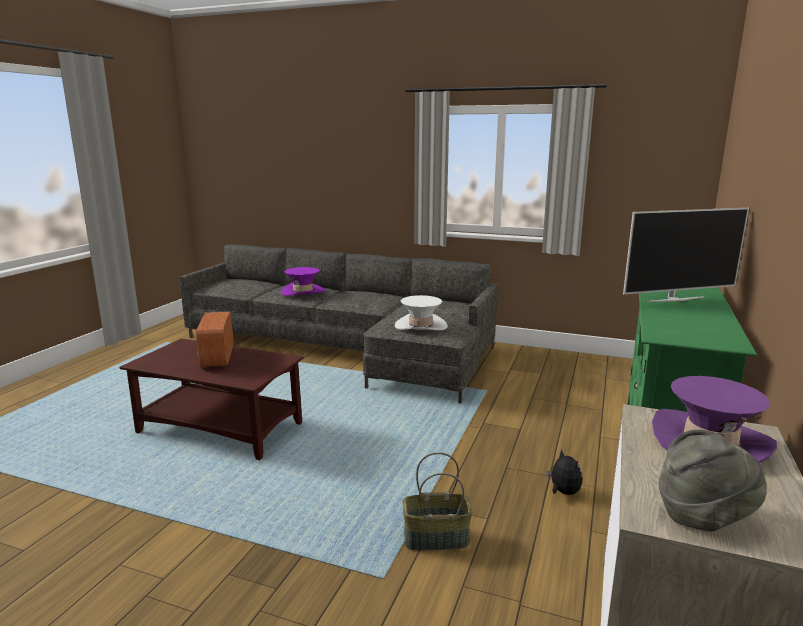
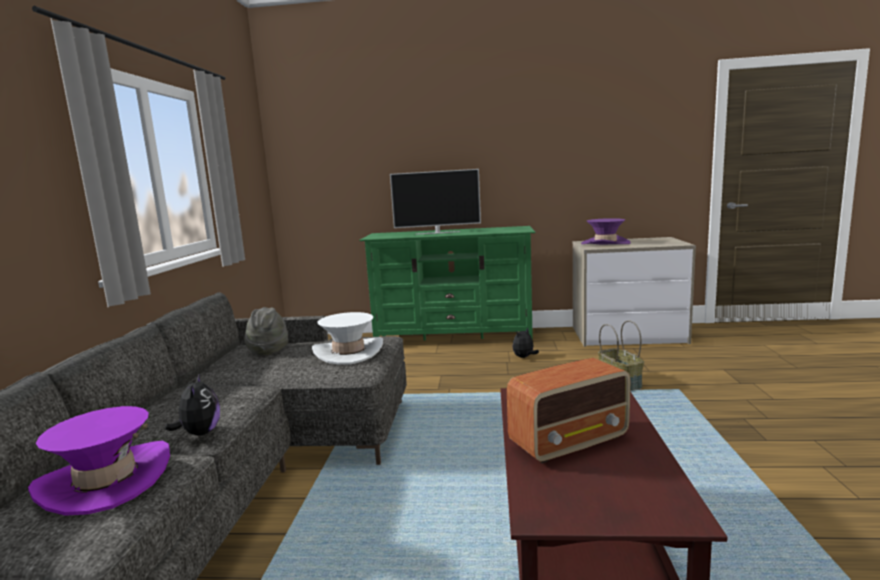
camera: 105 degrees left, 5 degrees down
(332, 301) = (200, 433): none -> plush toy
(675, 299) = (437, 233): television -> television turned 120 degrees clockwise
(703, 516) = (667, 242): grey hat -> grey hat (269, 350)

